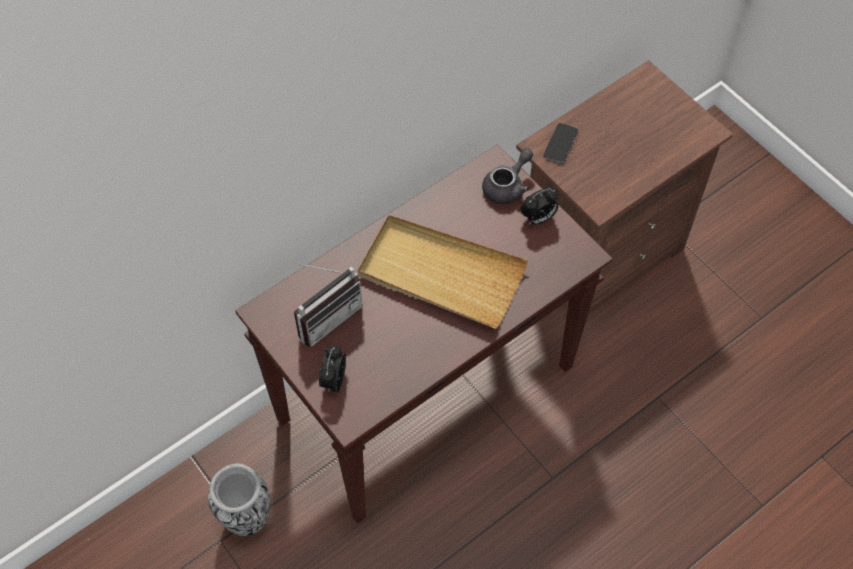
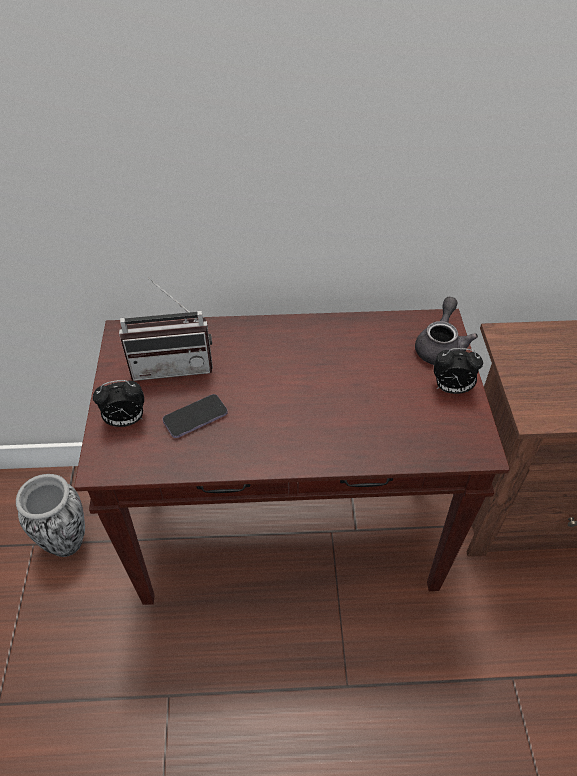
camera: 35 degrees right, 10 degrees down
(333, 380) = (125, 421): alarm clock -> alarm clock turned 150 degrees counterclockwise
(441, 274) = (309, 386): beige tray -> none
(507, 186) = (440, 346): grey teapot -> grey teapot turned 60 degrees counterclockwise
(560, 144) = (528, 343): phone -> phone (195, 417)

